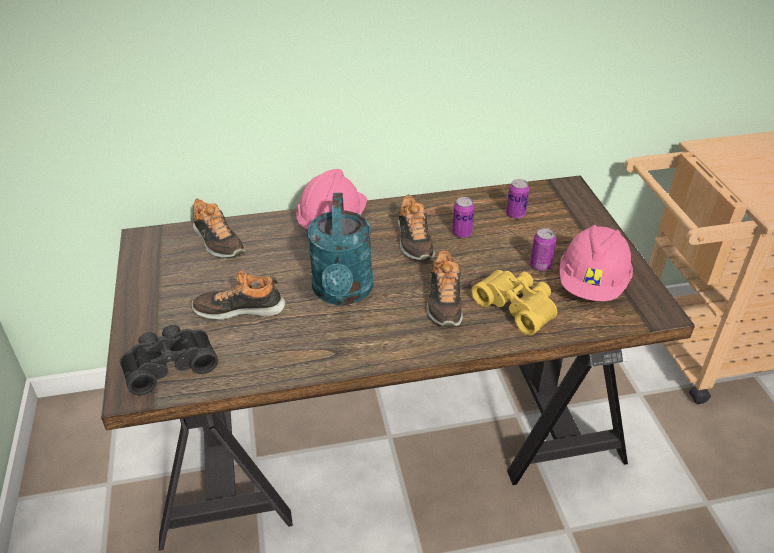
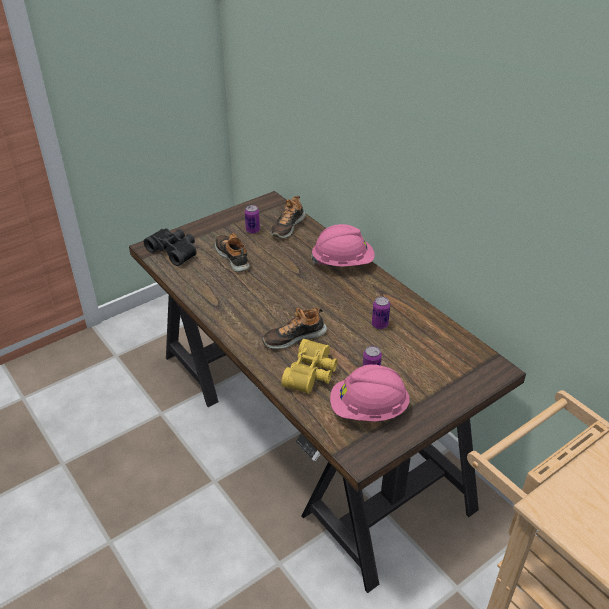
camera: 65 degrees right, 0 degrees up
(343, 292) = (273, 290): turquoise watering can -> none
(414, 241) = (351, 304): shoe -> none
(515, 214) = (428, 347): can -> can (252, 230)

